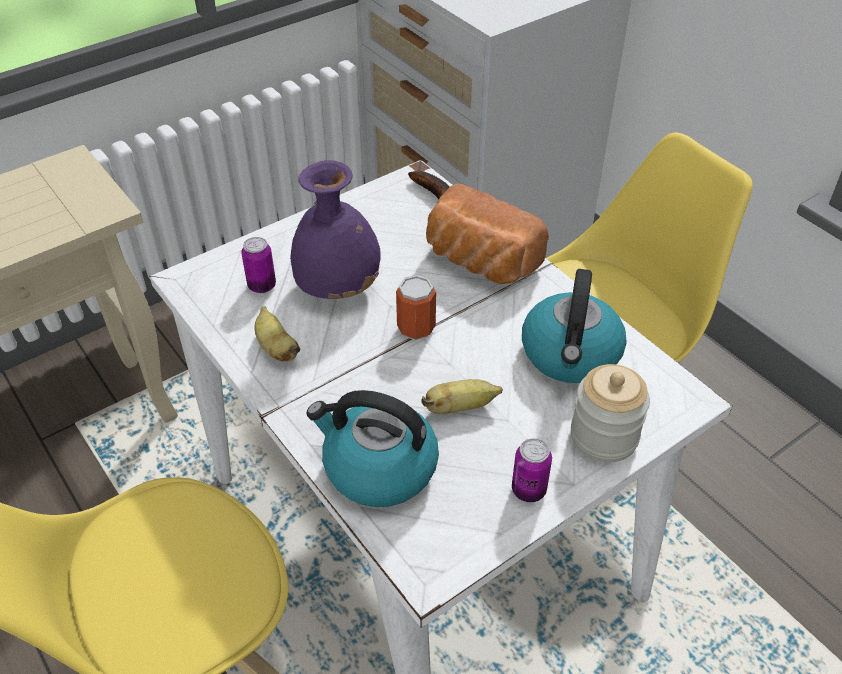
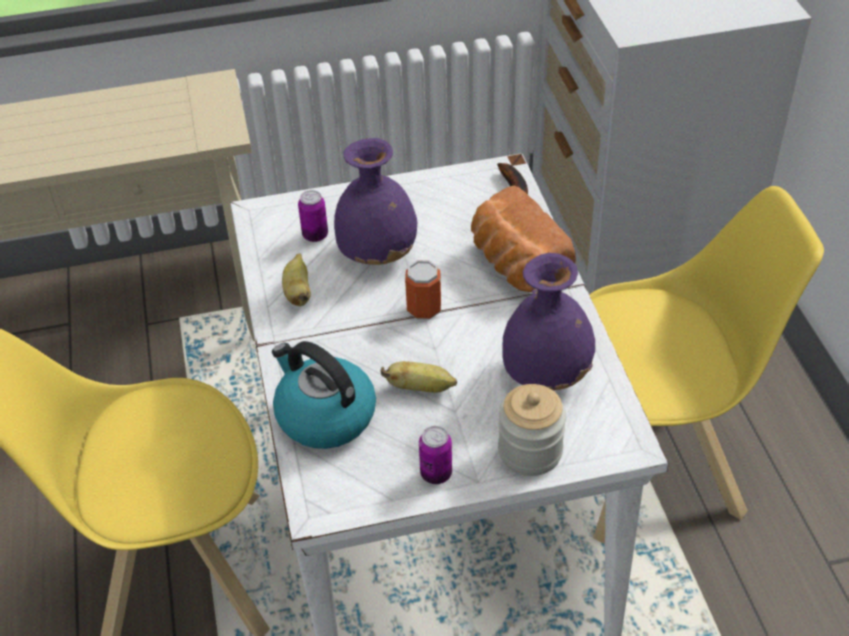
camera: 25 degrees right, 0 degrees up
(571, 355) = (546, 373): kettle -> purple vase

